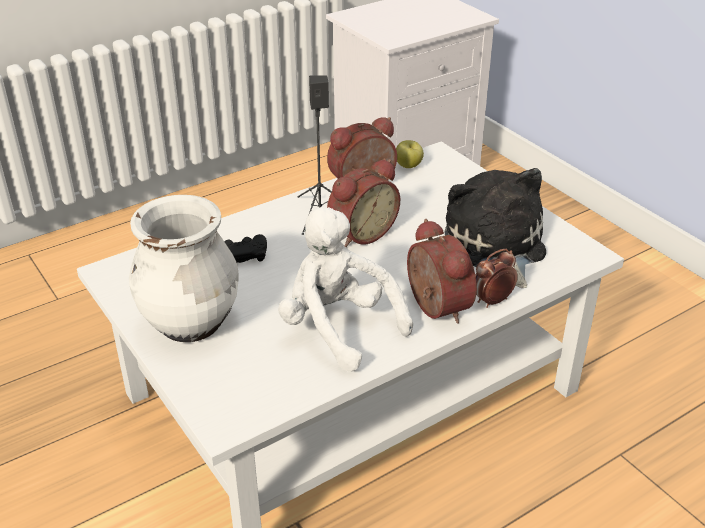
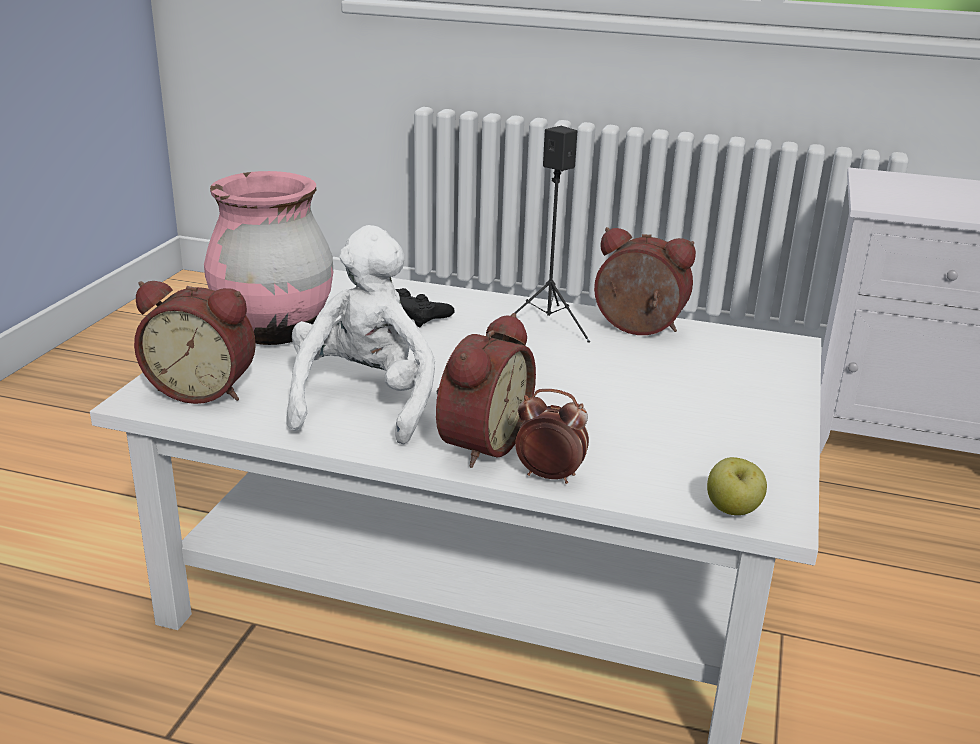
camera: 50 degrees right, 10 degrees down
(191, 324) = (274, 333): white vase -> pink vase
(360, 233) = (550, 356): alarm clock -> alarm clock (204, 389)
(408, 166) = (727, 337): apple -> apple (732, 511)
(495, 246) = (666, 441): plush toy -> none

